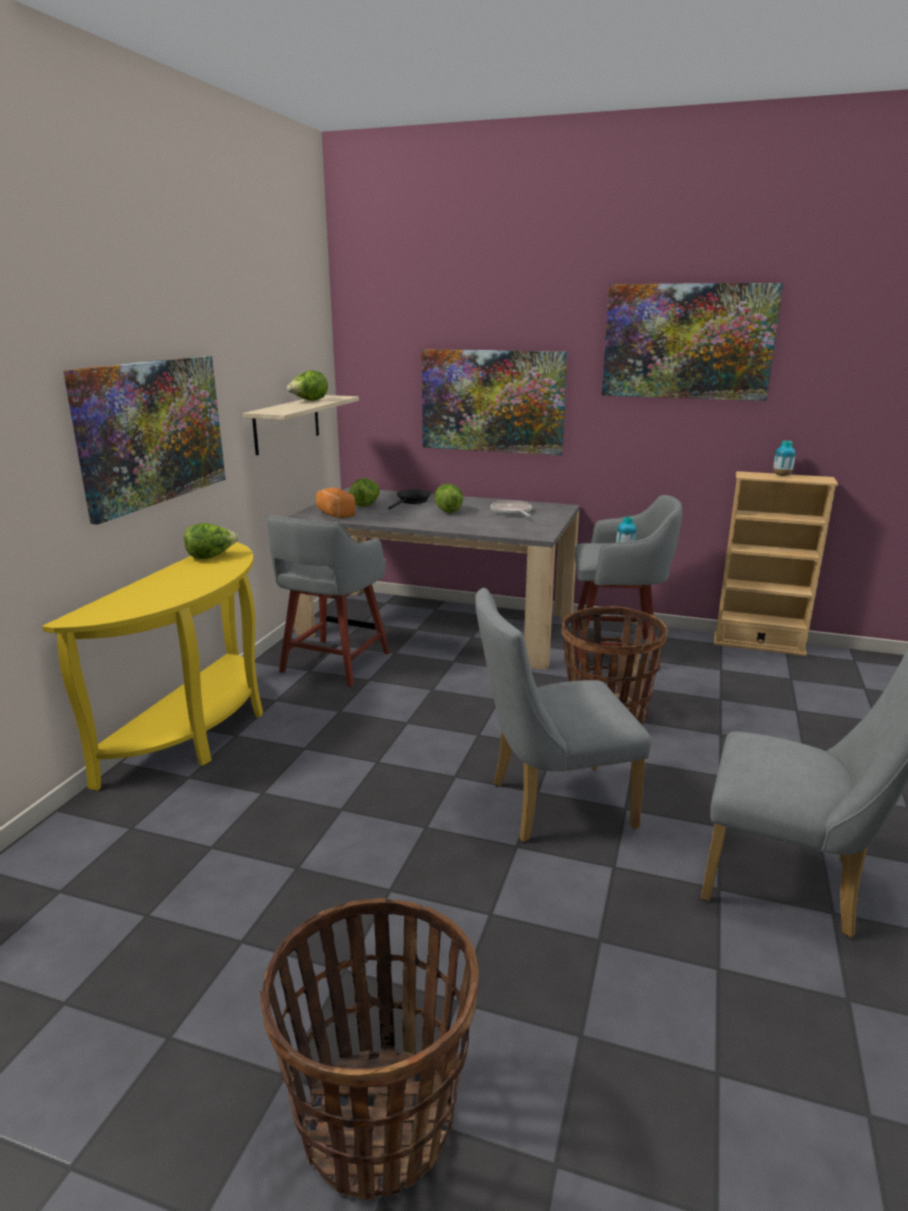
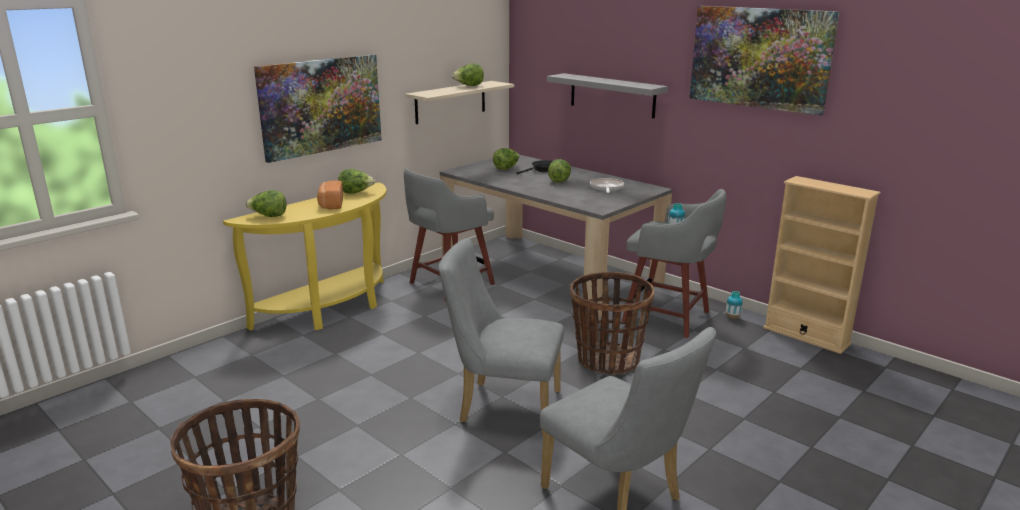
camera: 25 degrees right, 0 degrees up
(115, 607) = (268, 216): none -> lettuce
(334, 514) = (475, 173): bread -> bread (330, 204)
(492, 401) = (612, 95): picture -> grey shelf
(781, 475) = (829, 184): vase -> vase (732, 317)

